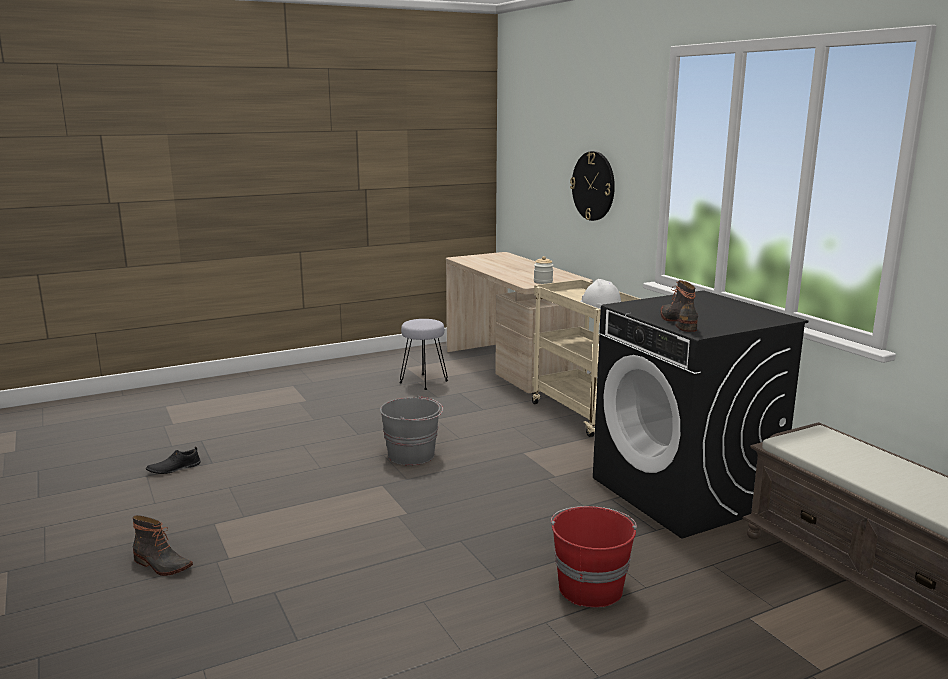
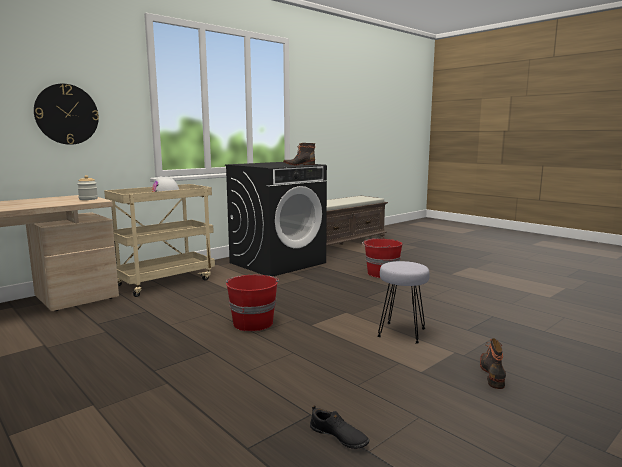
camera: 105 degrees left, 5 degrees down
(412, 455) = (253, 323): grey bucket -> red bucket
(423, 382) = (48, 344): grey stool -> grey stool (401, 333)

